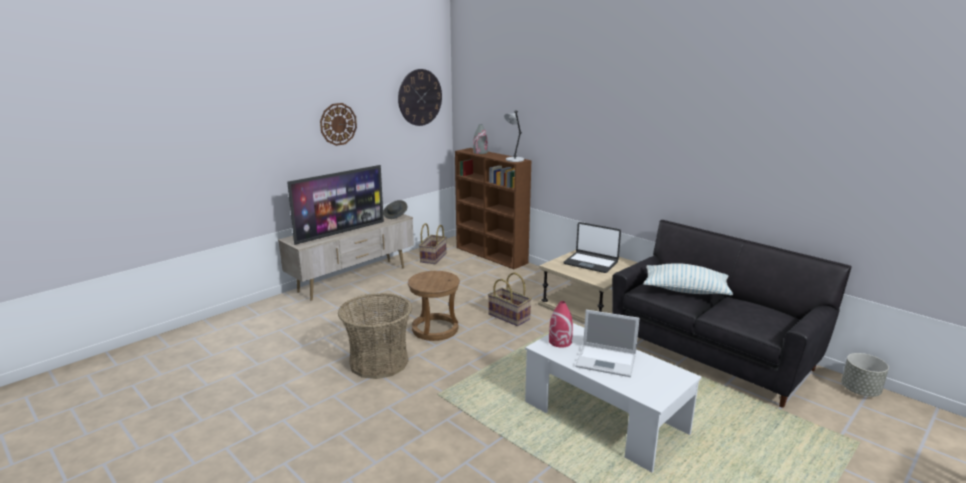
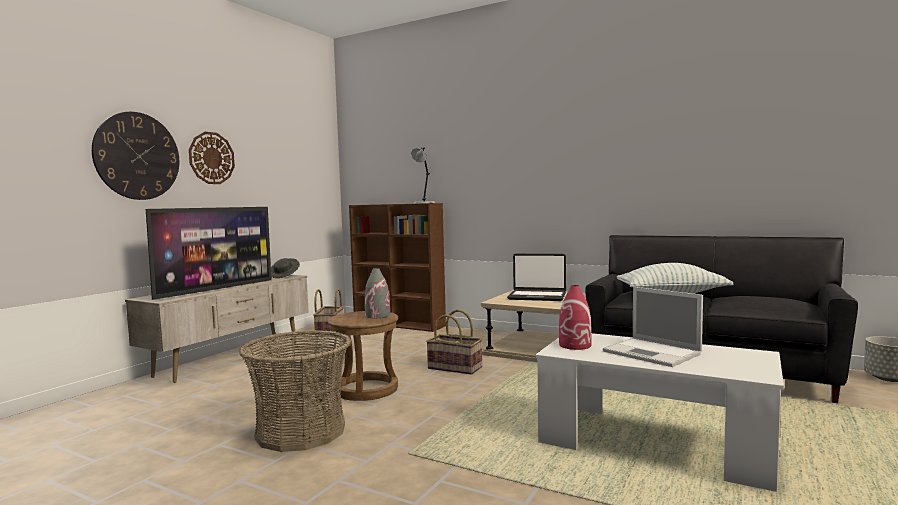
camera: 15 degrees left, 15 degrees down
(420, 97) = (306, 146): wall clock -> wall clock (137, 156)
(480, 152) = (379, 204): grey vase -> grey vase (377, 315)
(607, 361) = (653, 353): laptop -> laptop turned 45 degrees clockwise

